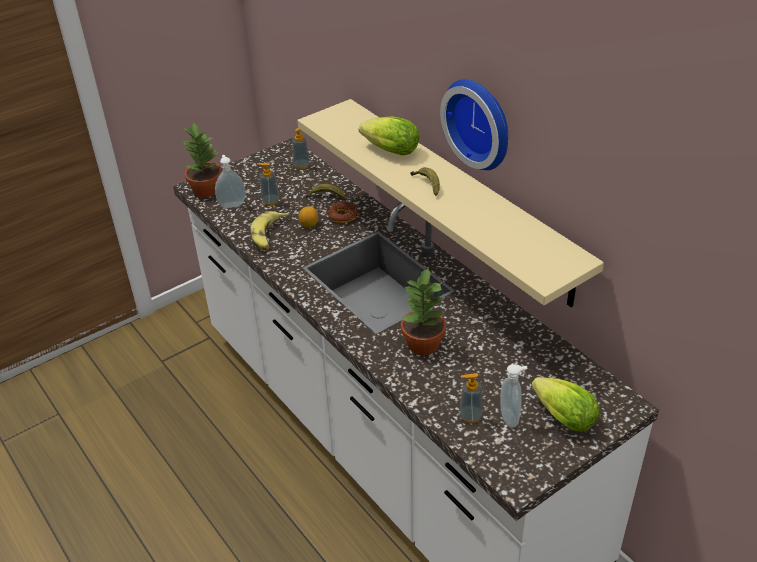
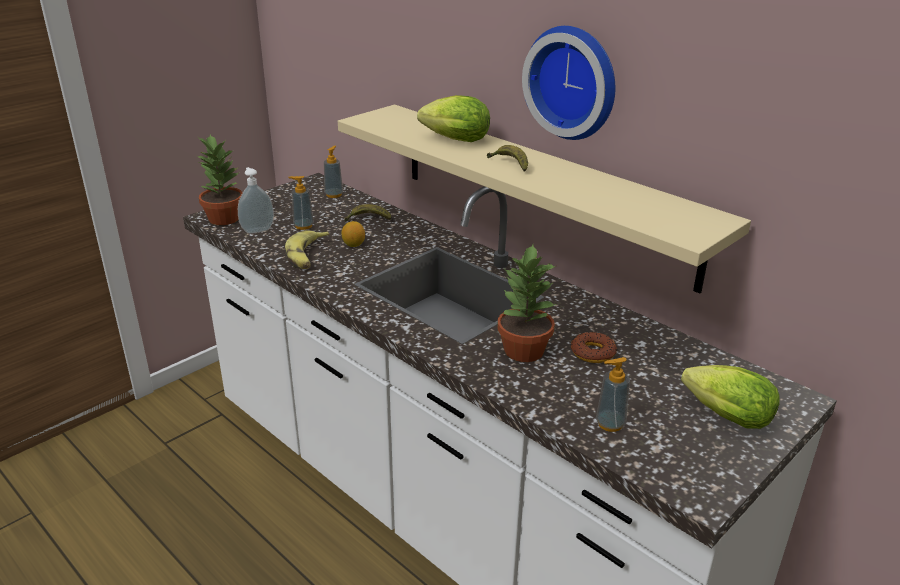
camera: 10 degrees left, 10 degrees down
(343, 215) = (392, 235): donut -> donut (593, 352)
(511, 417) = (661, 421): soap dispenser -> none

